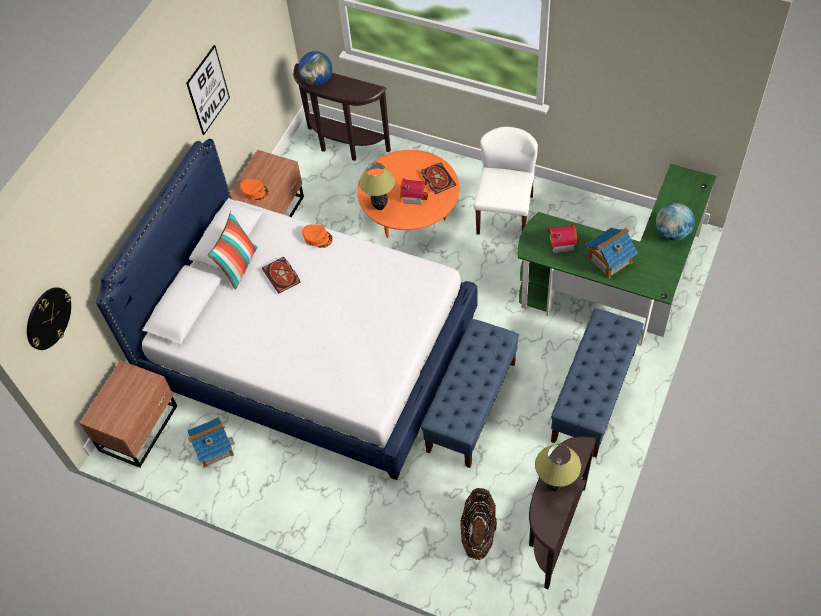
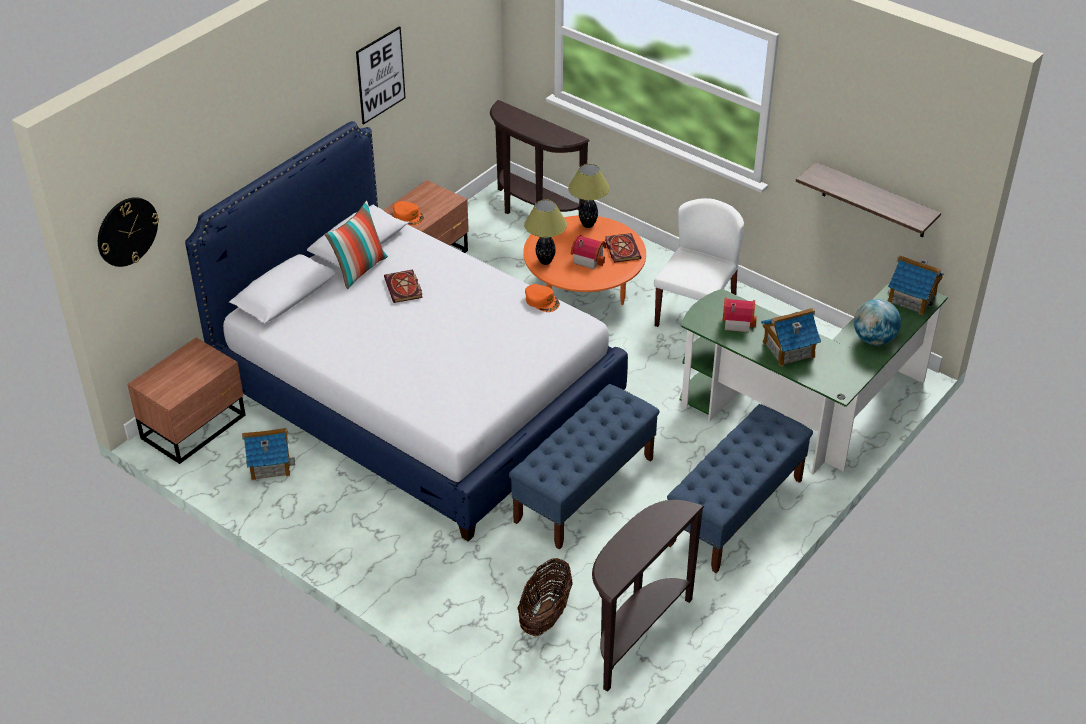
camera: 10 degrees right, 15 degrees down
(317, 80) = (515, 119): globe -> none
(317, 237) = (458, 262): orange cap -> orange cap (542, 301)
(555, 485) = (636, 539): table lamp -> table lamp (588, 224)
(647, 112) = (874, 201): none -> shelf
(689, 185) = (912, 298): none -> toy house

